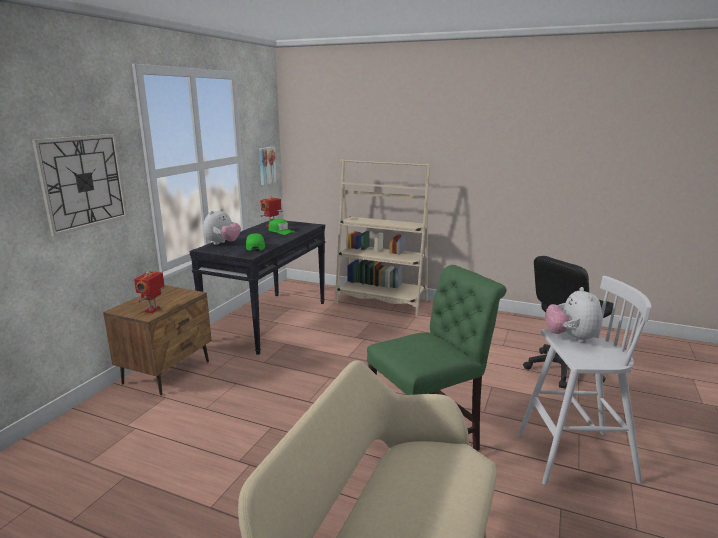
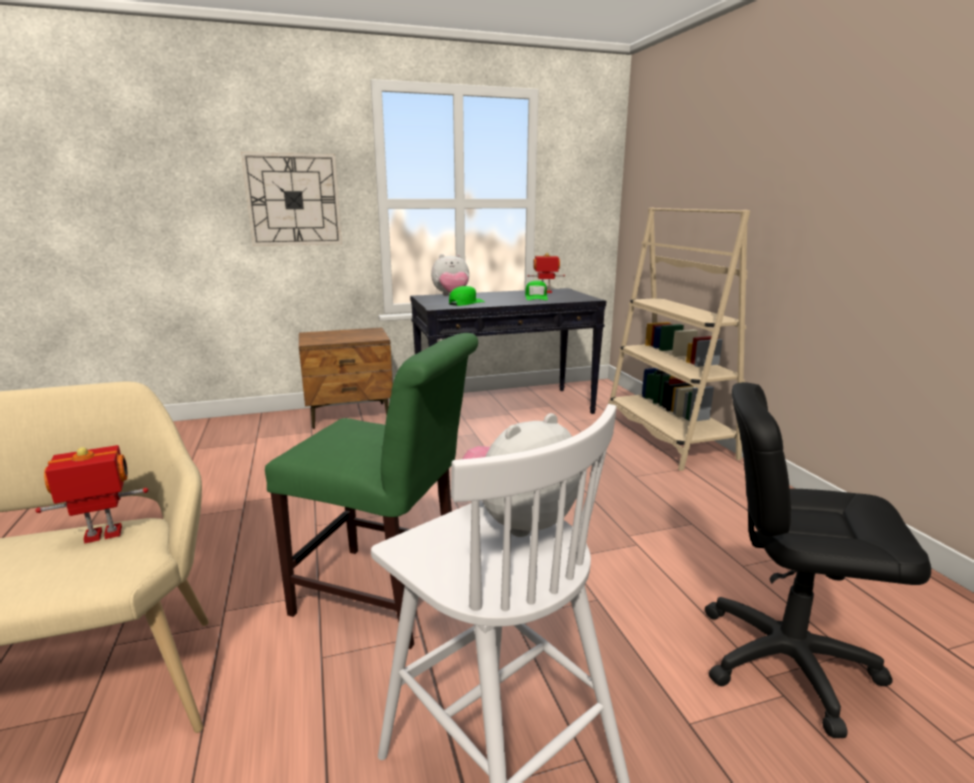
camera: 50 degrees right, 0 degrees up
(153, 310) = (323, 340): toy robot -> toy robot (103, 536)
(266, 165) = (585, 218): picture -> none

